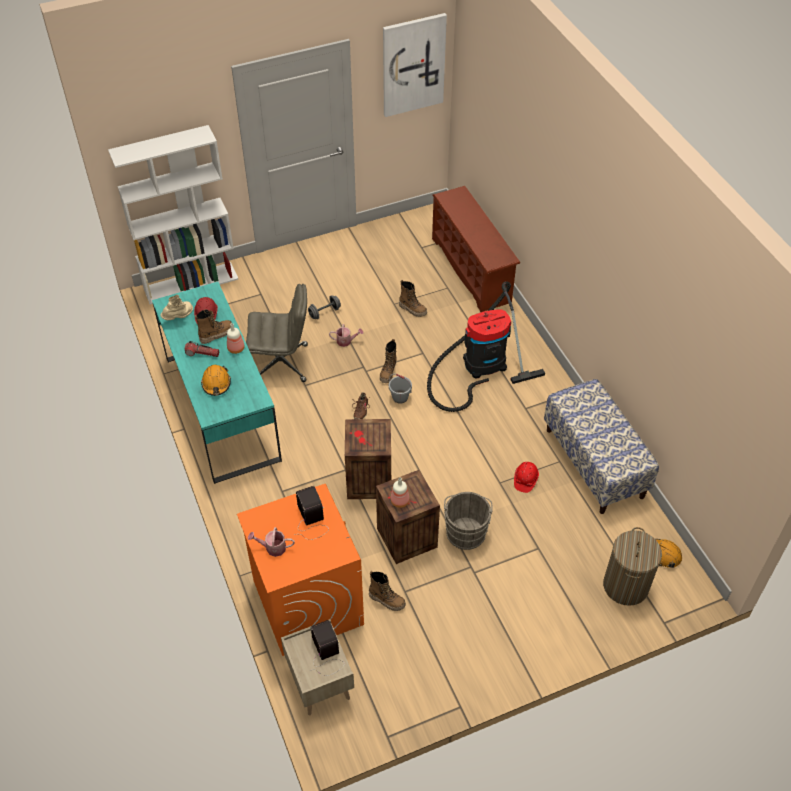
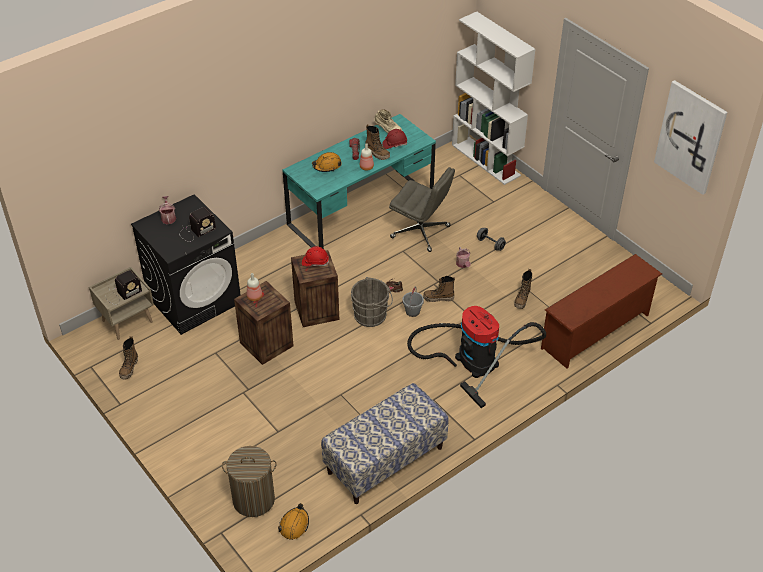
camera: 75 degrees right, 5 degrees down
(282, 363) = (421, 232): grey office chair -> grey office chair turned 45 degrees counterclockwise
(307, 601) = (194, 299): orange washing machine -> black washing machine
(387, 600) = (205, 343): boot -> boot (129, 368)
(466, 531) = (282, 380): grey bucket -> grey bucket (372, 315)
(525, 480) = (349, 412): red hard hat -> red hard hat (315, 262)

